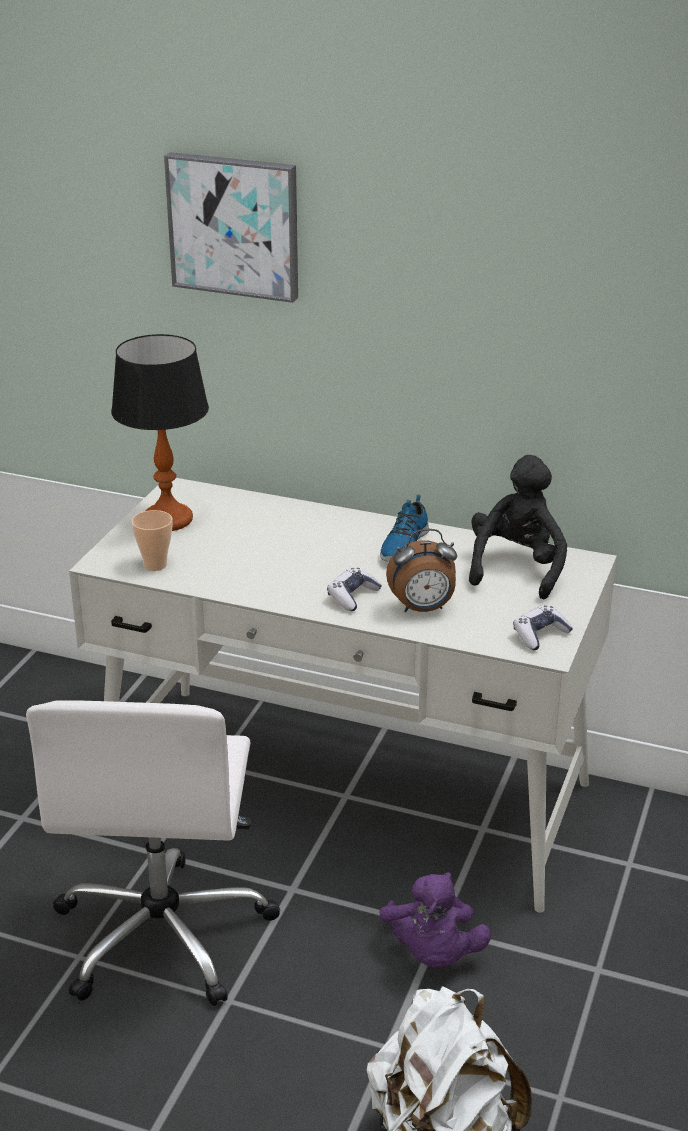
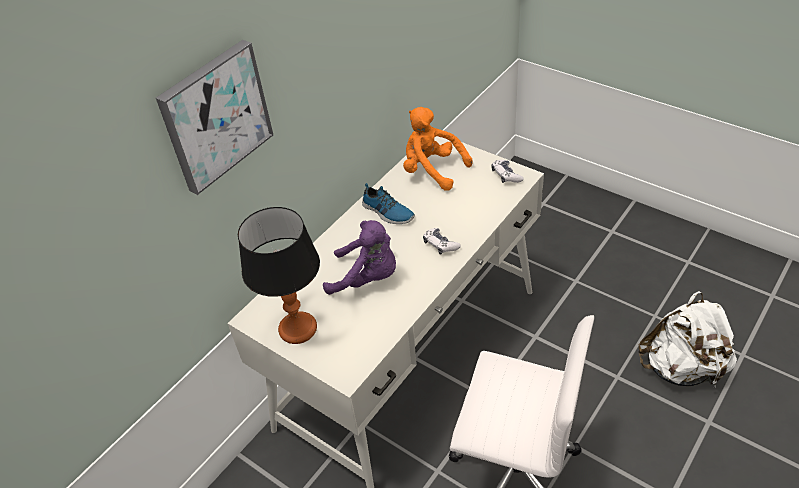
camera: 70 degrees left, 15 degrees up
(155, 565) = (362, 342): cup -> none
(422, 609) = (465, 216): alarm clock -> none
(433, 953) = (554, 343): purple plush toy -> purple plush toy (367, 278)
(517, 568) = (432, 170): black plush toy -> orange plush toy

